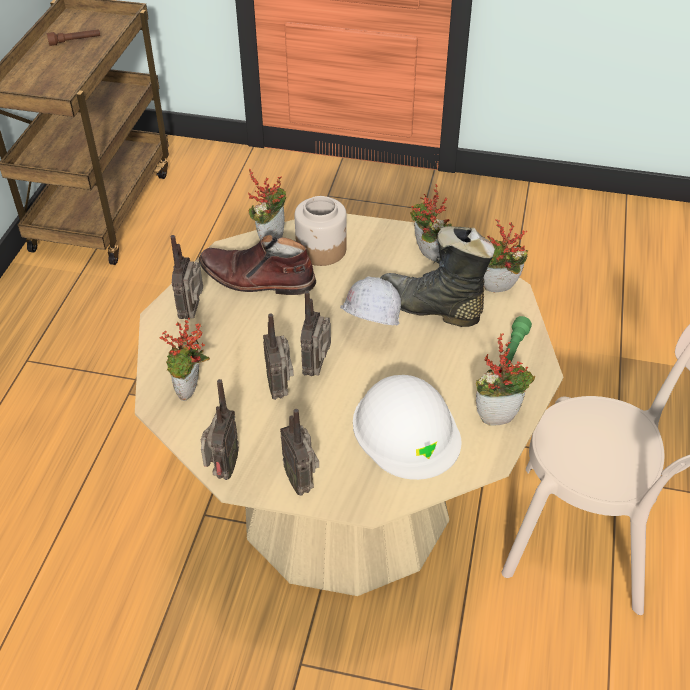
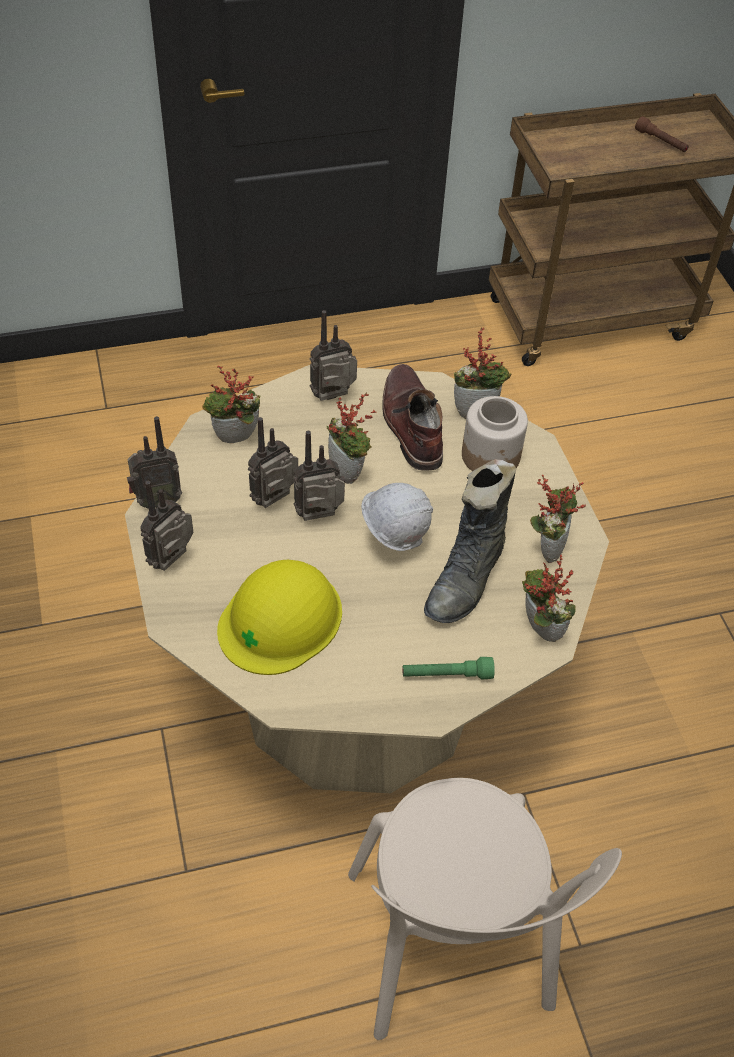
camera: 60 degrees right, 5 degrees up
(406, 429) = (281, 619): white hard hat -> yellow hard hat
(430, 308) = (467, 579): black boot -> black boot turned 150 degrees counterclockwise
(498, 415) = (346, 691): potted plant -> potted plant (349, 473)

